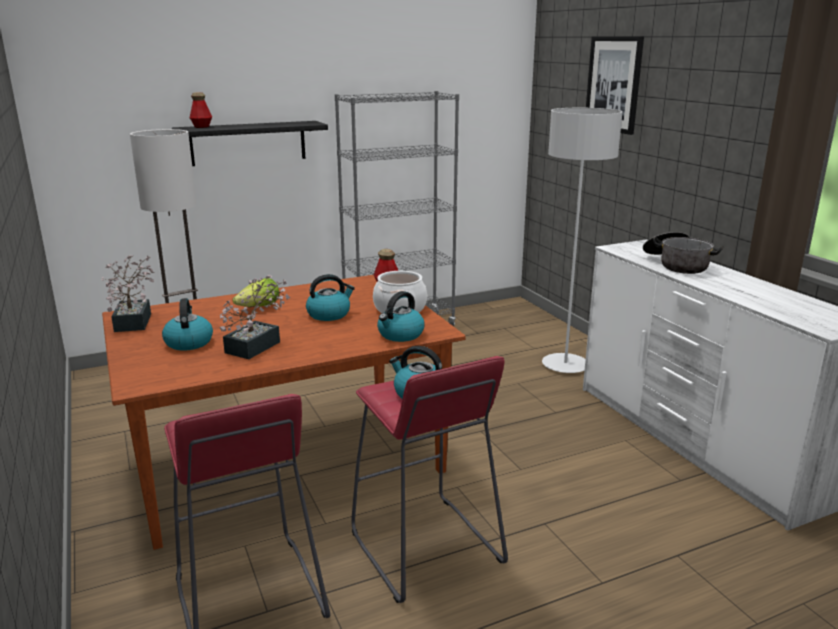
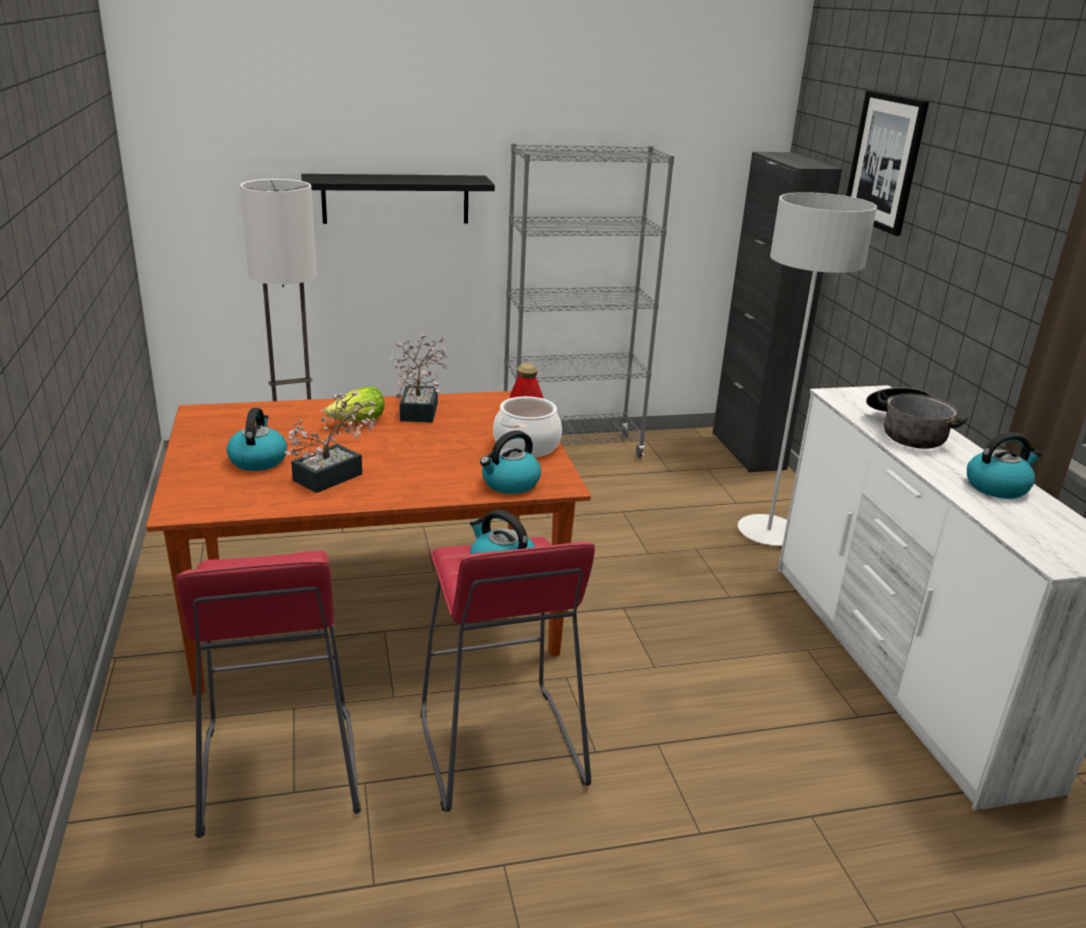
camera: 10 degrees right, 5 degrees up
(134, 320) = (210, 421): potted plant -> potted plant (420, 409)
(202, 127) = (337, 176): bottle -> none
(329, 314) = (437, 442): kettle -> kettle (997, 487)
(528, 313) = (748, 451): none -> black cabinet

